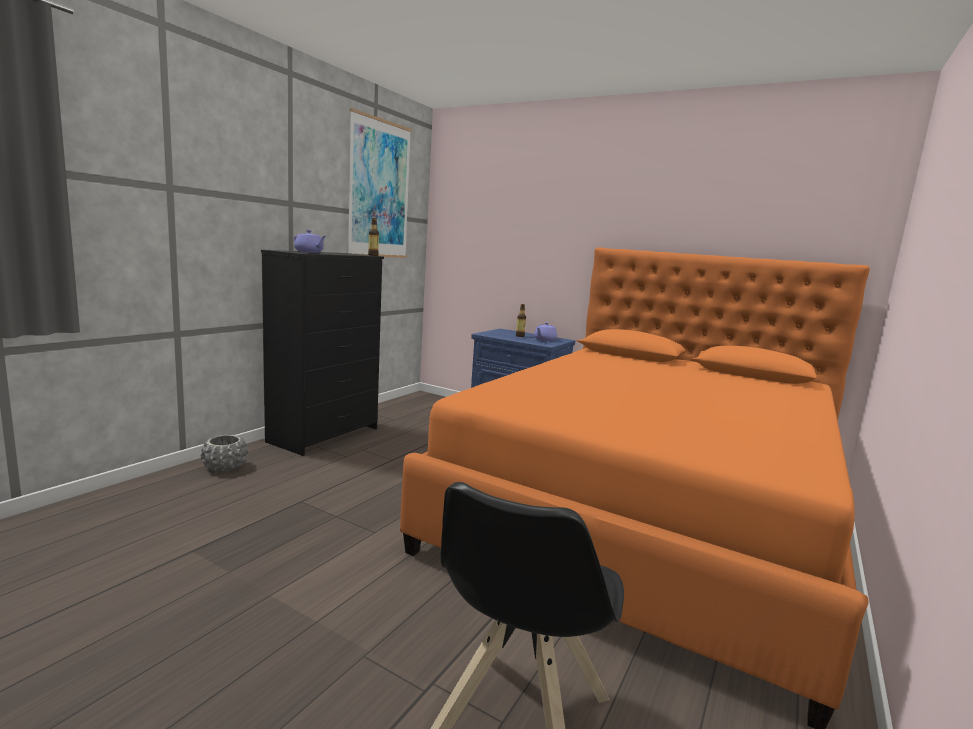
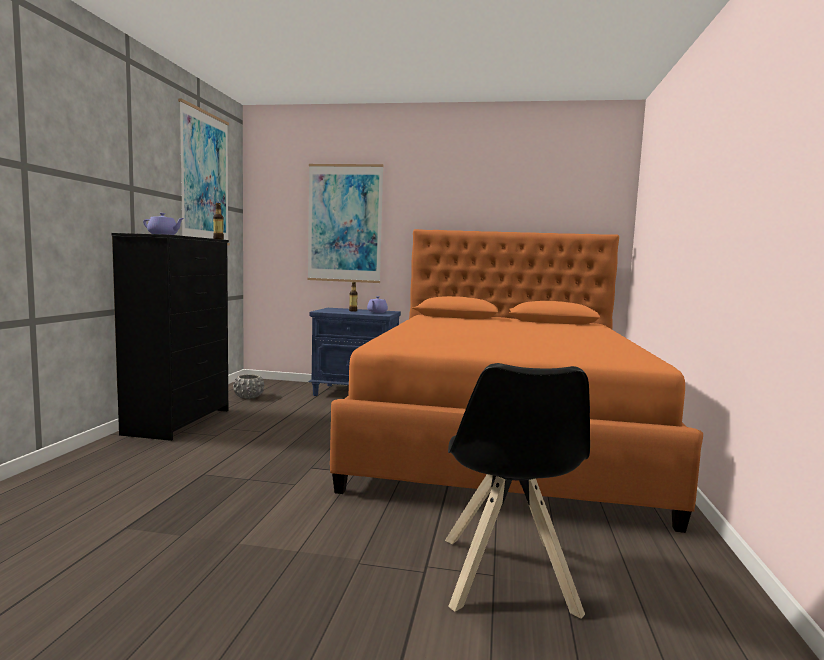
camera: 20 degrees left, 5 degrees down
(225, 467) = (94, 460): grey planter -> grey planter (249, 396)
(524, 238) = (345, 223): none -> picture

